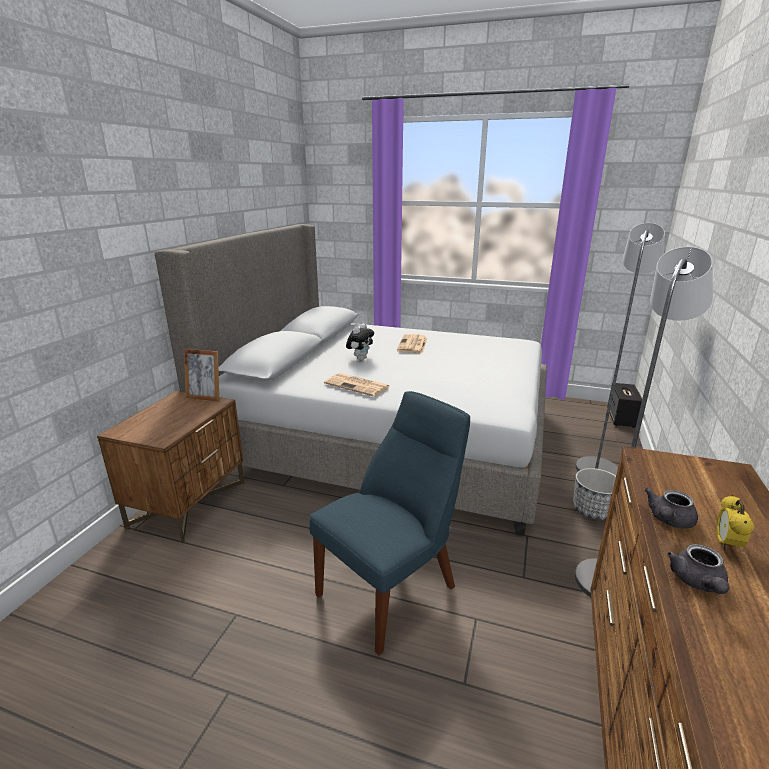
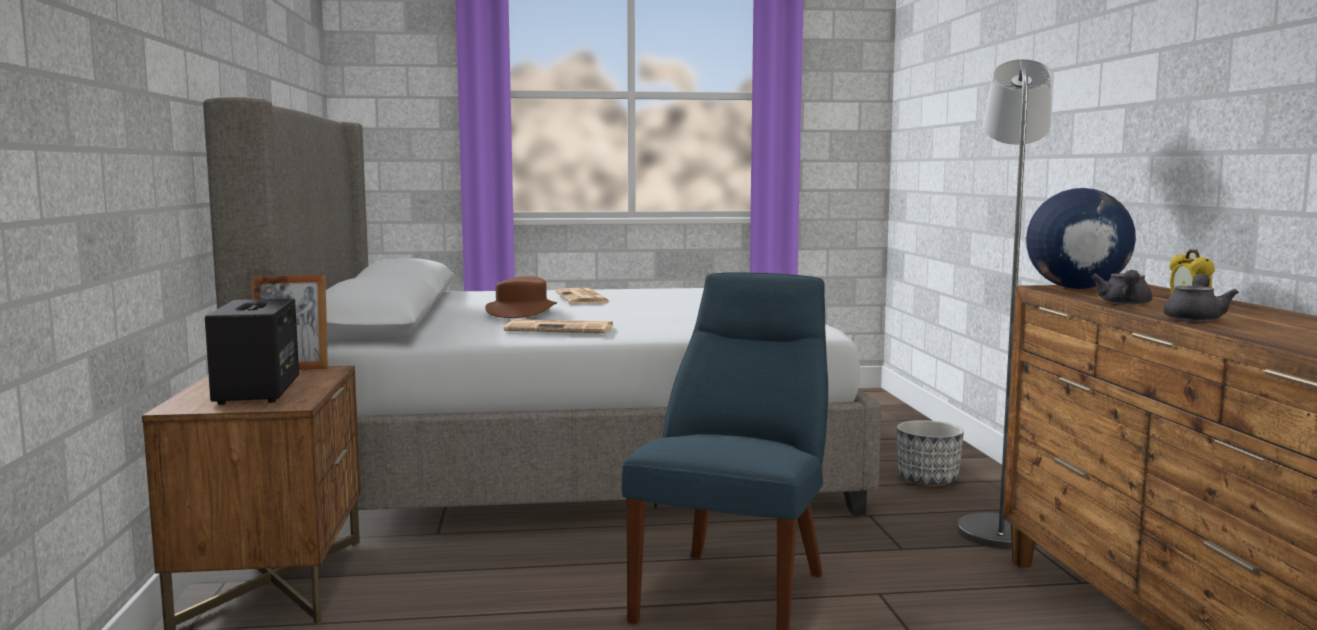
camera: 25 degrees left, 15 degrees down
(360, 358) = (521, 312): plush toy -> brown hat
(598, 466) = (896, 444): grey floor lamp -> none
(621, 418) = (884, 400): speaker -> speaker (257, 391)
(666, 466) = (1075, 288): none -> globe
(697, 583) = (1195, 318): grey teapot -> grey teapot turned 135 degrees counterclockwise

